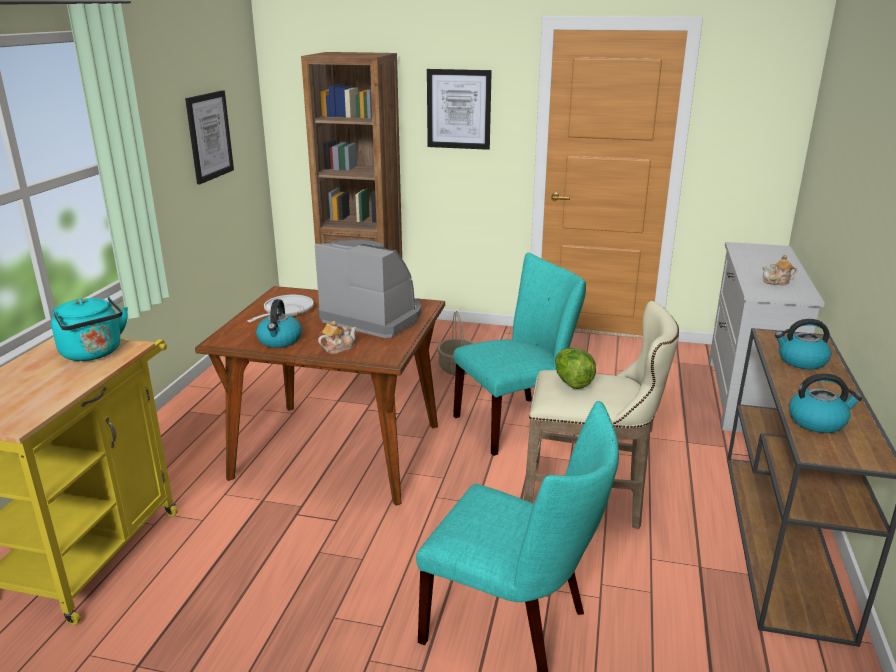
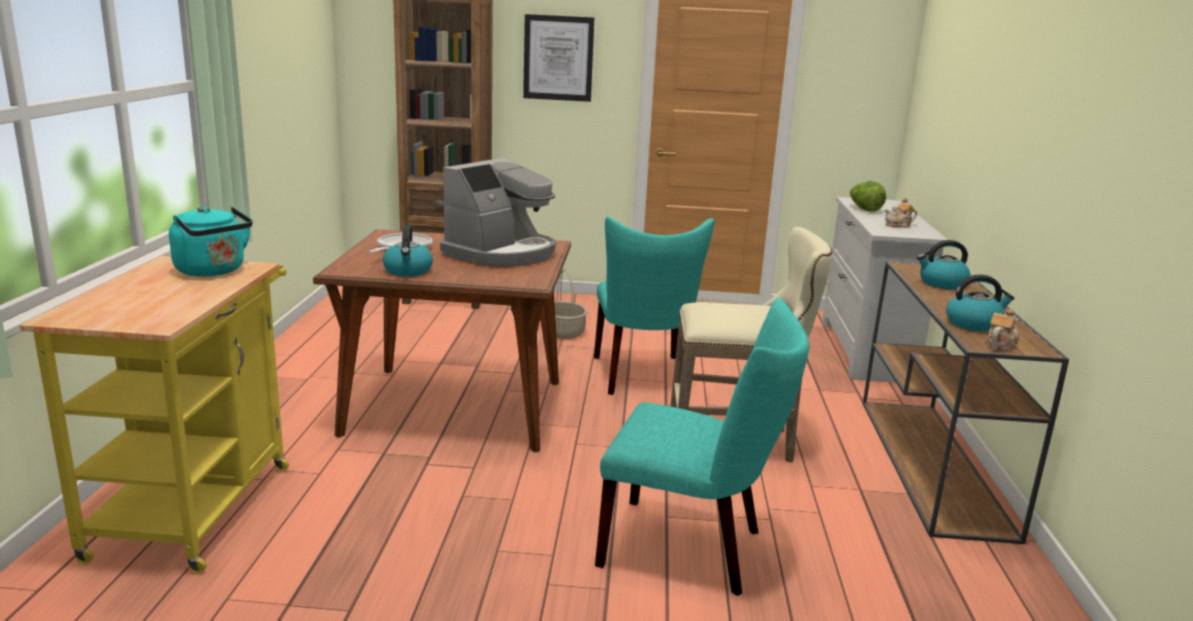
camera: 10 degrees left, 5 degrees down
(209, 136) = (288, 72): picture -> none
(338, 348) = (476, 277): teapot -> teapot (1000, 345)
(373, 317) = (501, 253): coffee machine -> coffee machine turned 105 degrees clockwise
(518, 422) = (643, 378): turquoise chair -> turquoise chair turned 120 degrees clockwise
(572, 382) = (722, 308): lettuce -> lettuce (864, 209)

